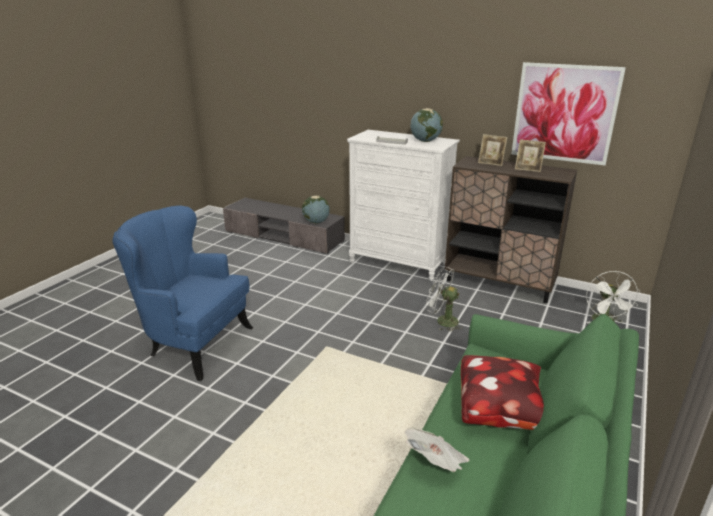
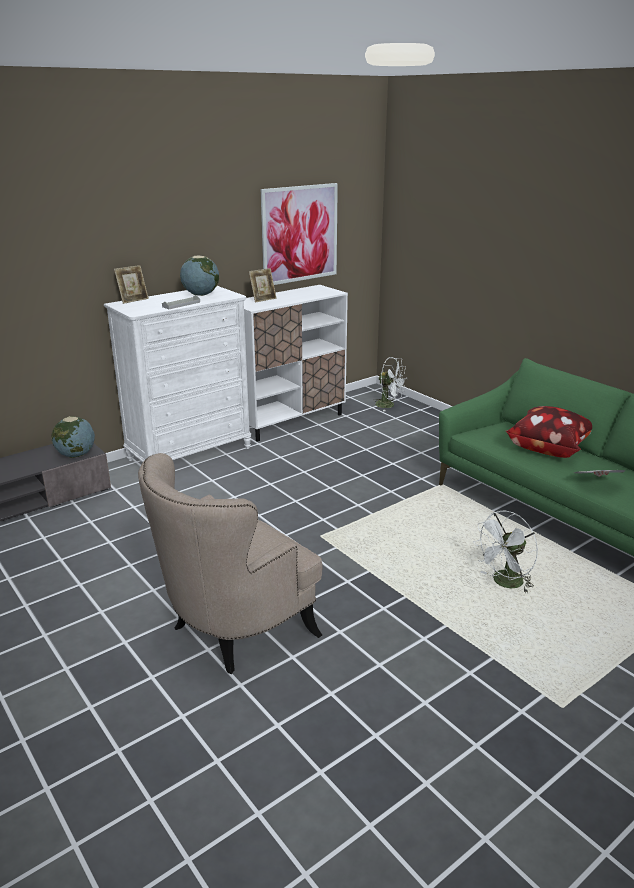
camera: 65 degrees left, 0 degrees up
(194, 344) = (233, 631): blue armchair -> beige armchair
(442, 321) = (327, 465): white fan -> white fan (504, 583)
(499, 283) = (290, 421): brown cabinet -> white cabinet
(528, 169) = (298, 294): picture frame -> picture frame (133, 300)

